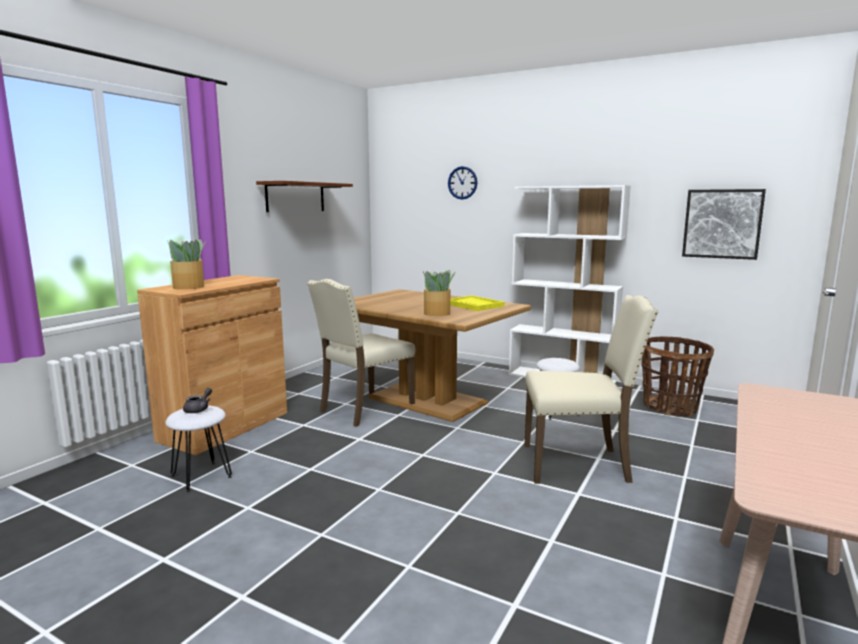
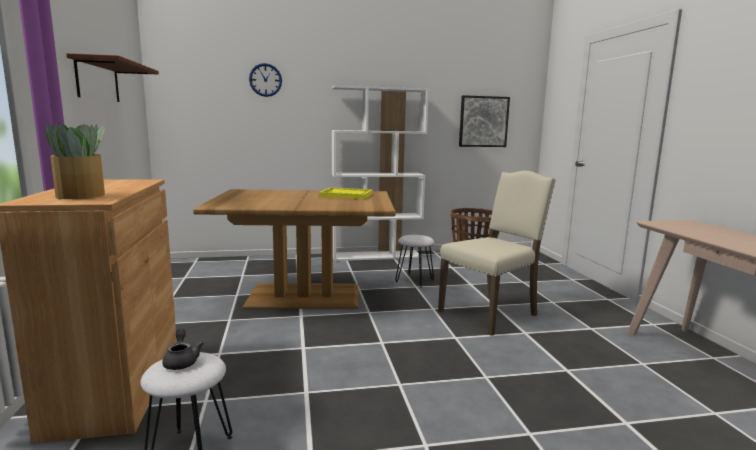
camera: 40 degrees left, 0 degrees up
(364, 409) = (259, 320): beige chair -> none
(437, 313) = (341, 204): potted plant -> none

